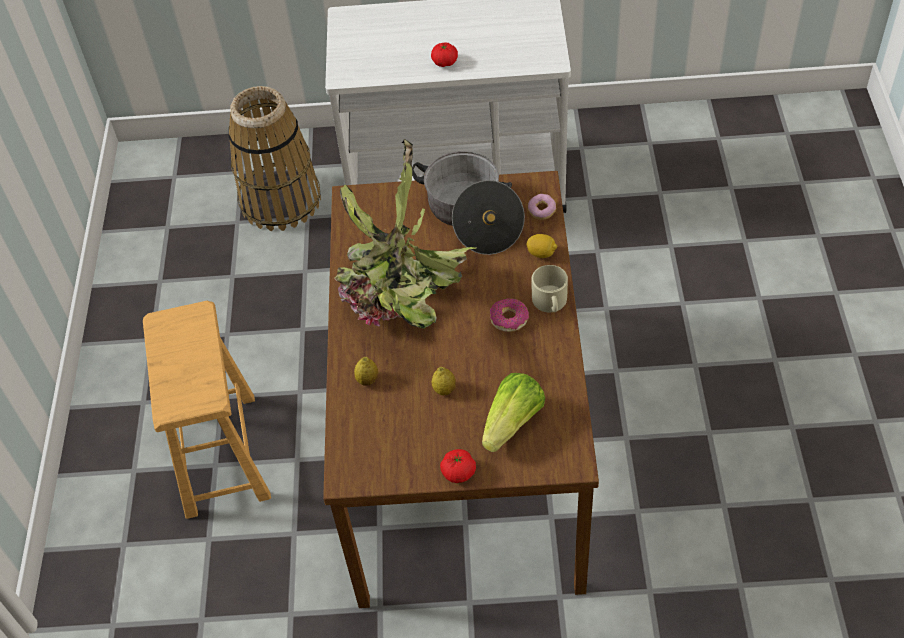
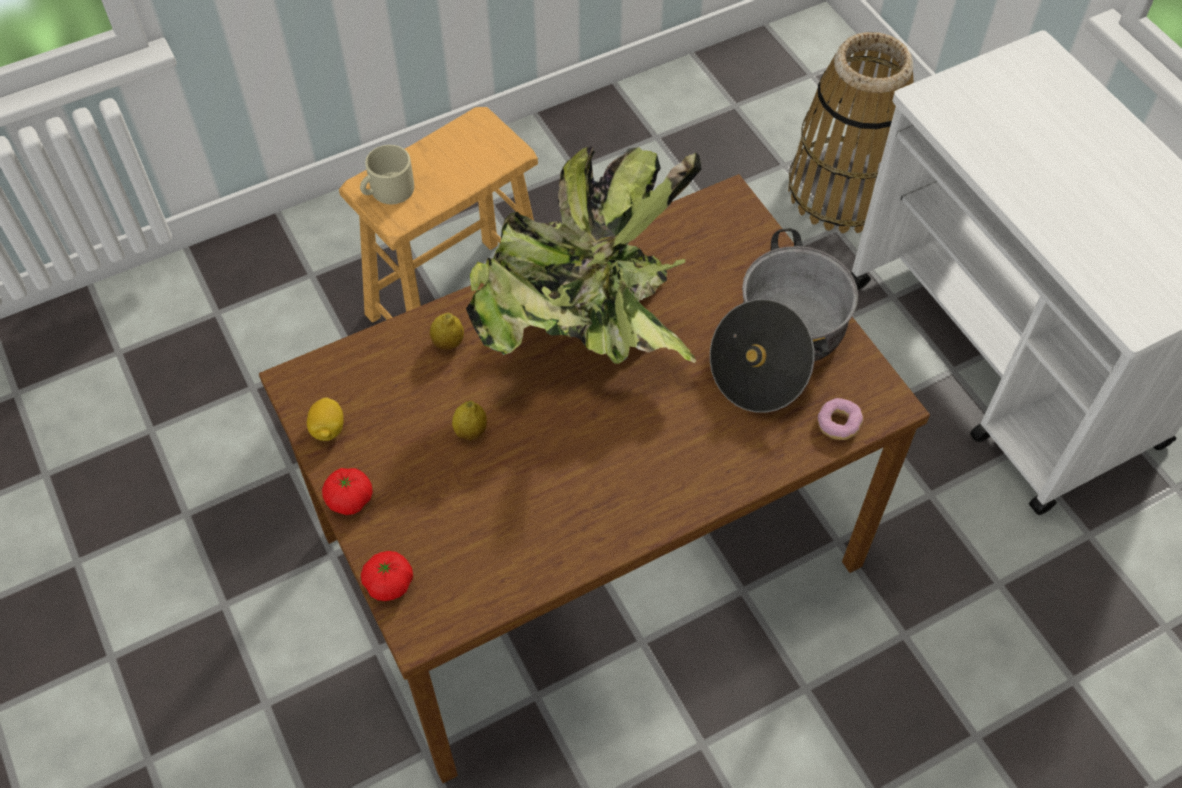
camera: 60 degrees right, 5 degrees up
(445, 62) = (1036, 195): tomato -> tomato (389, 583)
(509, 319) = (622, 459): donut -> none
(512, 423) = (452, 531): lettuce -> none
(541, 253) = (760, 454): lemon -> lemon (328, 429)
(550, 302) = (678, 498): beige mug -> beige mug (387, 190)

